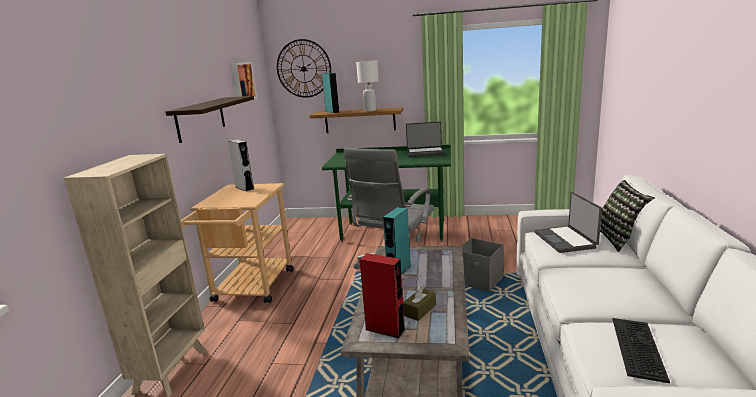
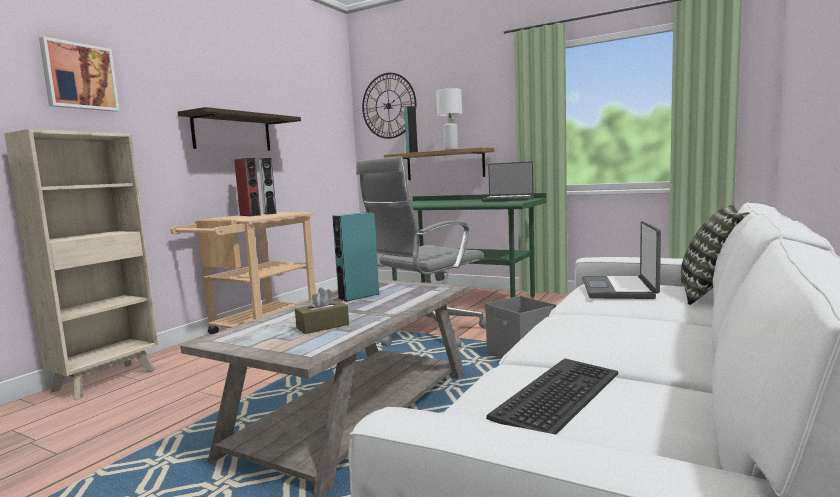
camera: 20 degrees right, 10 degrees down
(242, 81) = (309, 111): picture -> picture (79, 76)
(385, 329) = (256, 336): red speaker -> red speaker (250, 215)

